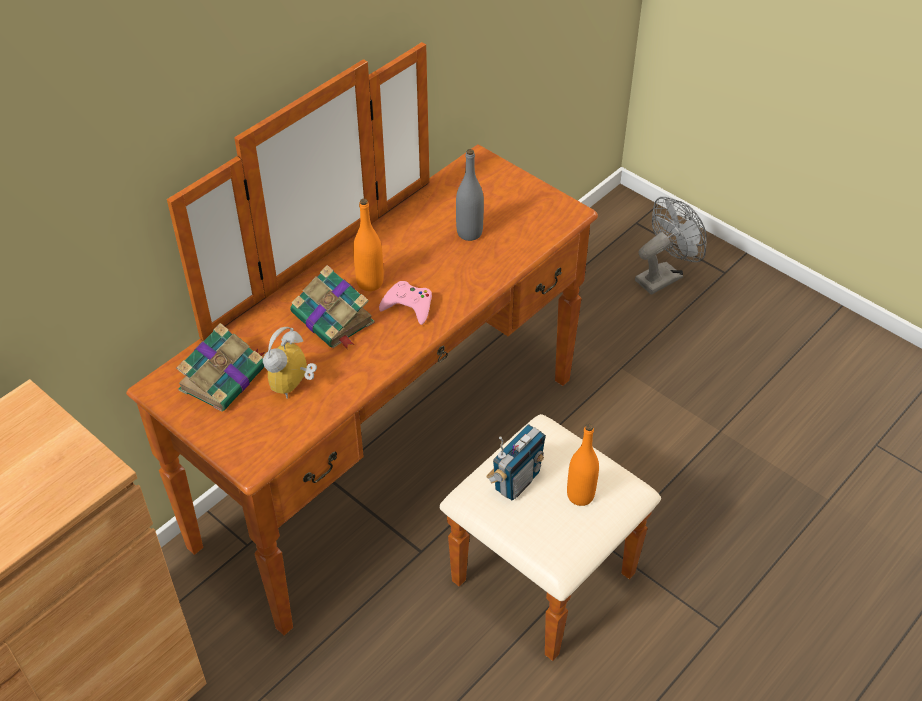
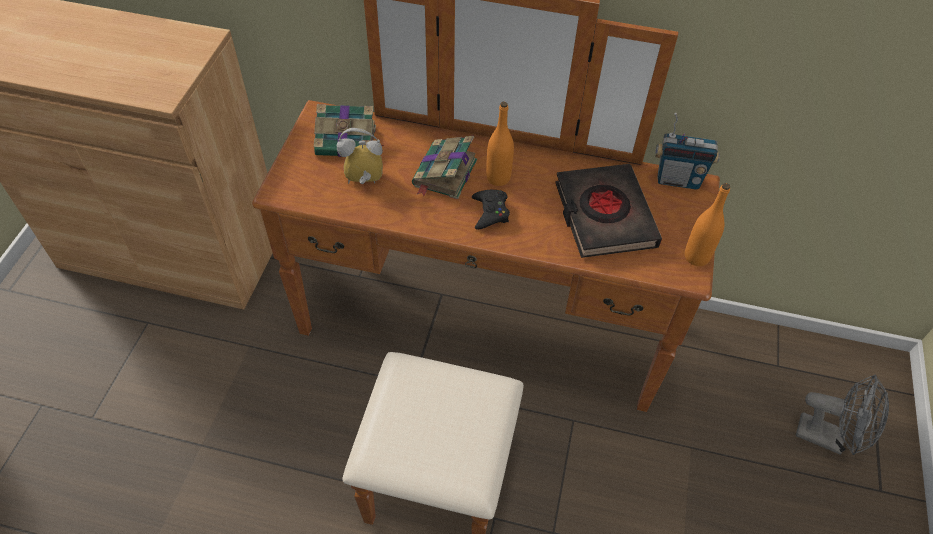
camera: 60 degrees right, 5 degrees up
(408, 306) = (490, 212): pink game controller -> black game controller
(469, 233) = (604, 215): grey bottle -> black book
(516, 481) = (429, 391): radio -> radio (678, 180)
(580, 495) = (442, 446): orange bottle -> orange bottle (696, 257)

